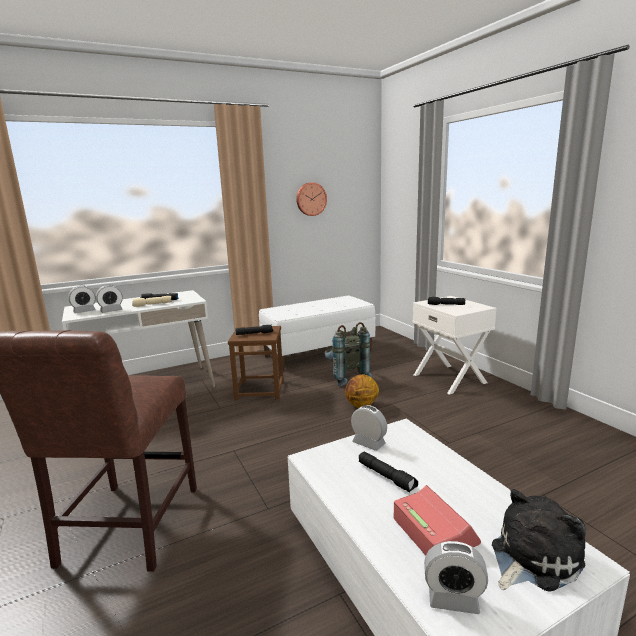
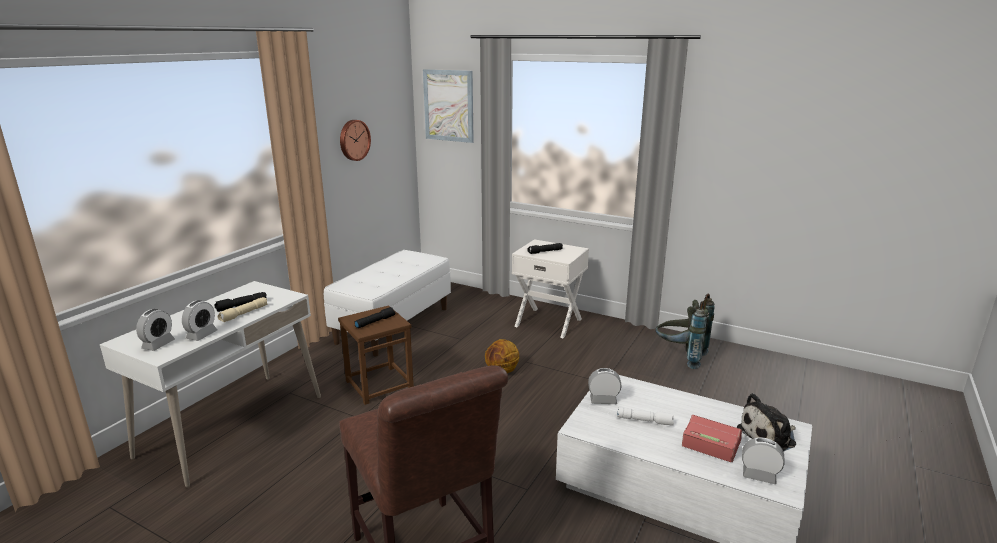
camera: 35 degrees left, 5 degrees up
(345, 377) = (453, 345): grey backpack -> grey backpack (680, 357)
(387, 477) = (645, 420): black flashlight -> white flashlight
(402, 174) = (448, 105): none -> picture
(453, 599) = (759, 475): alarm clock -> alarm clock turned 135 degrees counterclockwise
(531, 557) = (769, 436): plush toy -> plush toy turned 135 degrees counterclockwise

